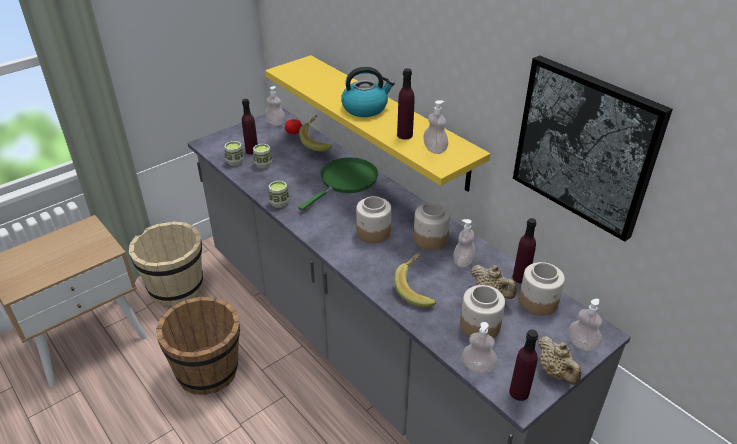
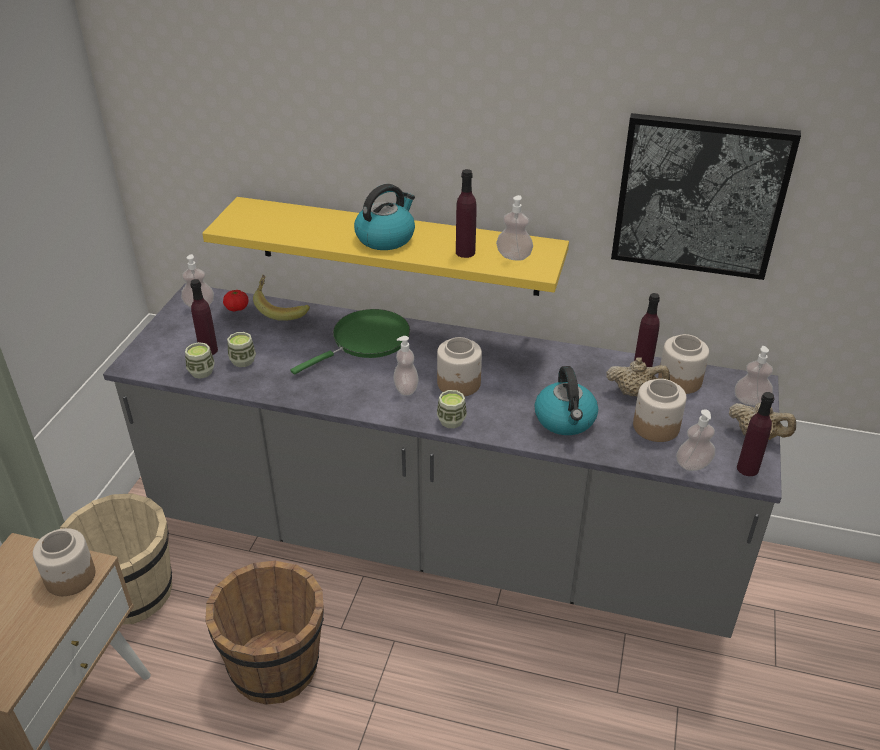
camera: 35 degrees left, 0 degrees up
(279, 203) = (316, 396): cup -> cup (451, 421)
(346, 181) = (366, 341): green frying pan -> green frying pan turned 45 degrees clockwise
(418, 289) = (565, 420): banana -> kettle
(430, 239) = (522, 365): jar -> jar (69, 577)
(463, 261) = (577, 373): soap dispenser -> soap dispenser (406, 389)

